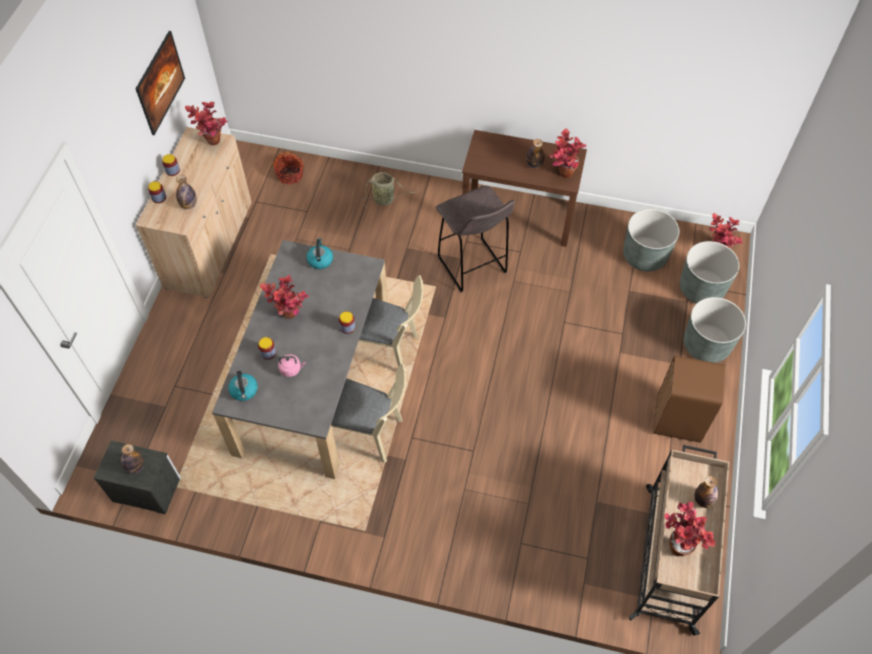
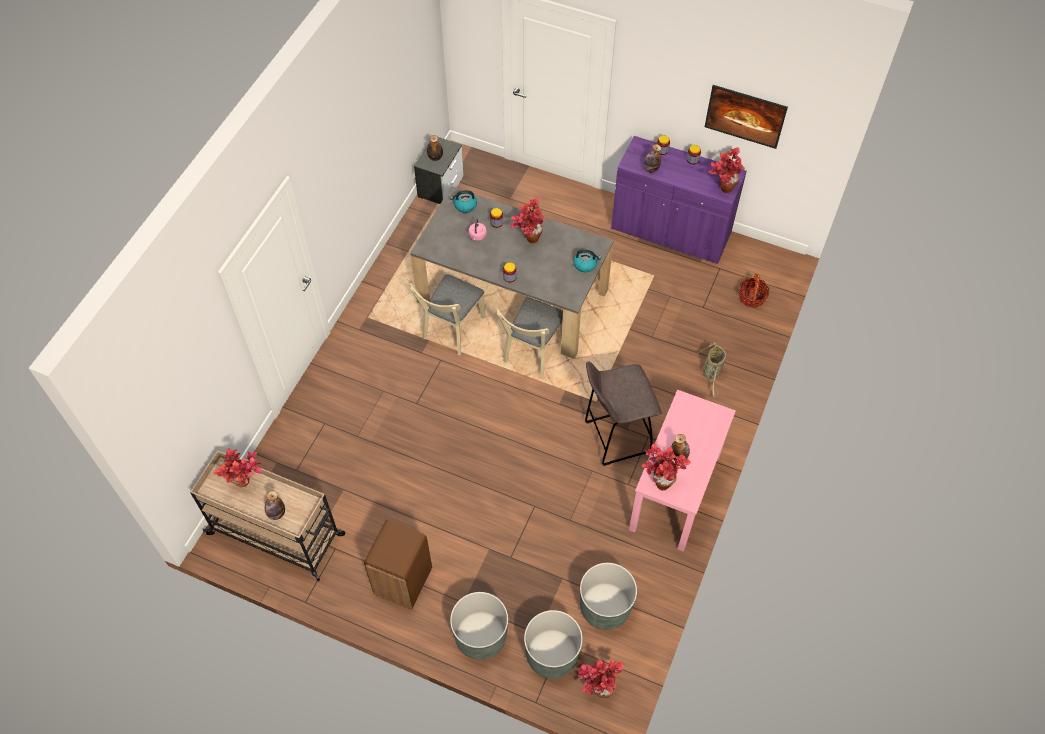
camera: 100 degrees right, 0 degrees up
(209, 245) = (670, 231): beige cabinet -> purple cabinet
(518, 216) = (675, 492): brown desk -> pink desk

